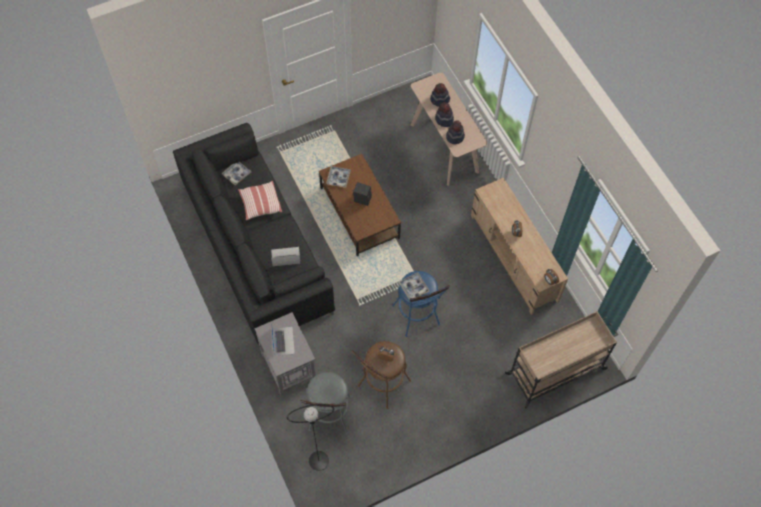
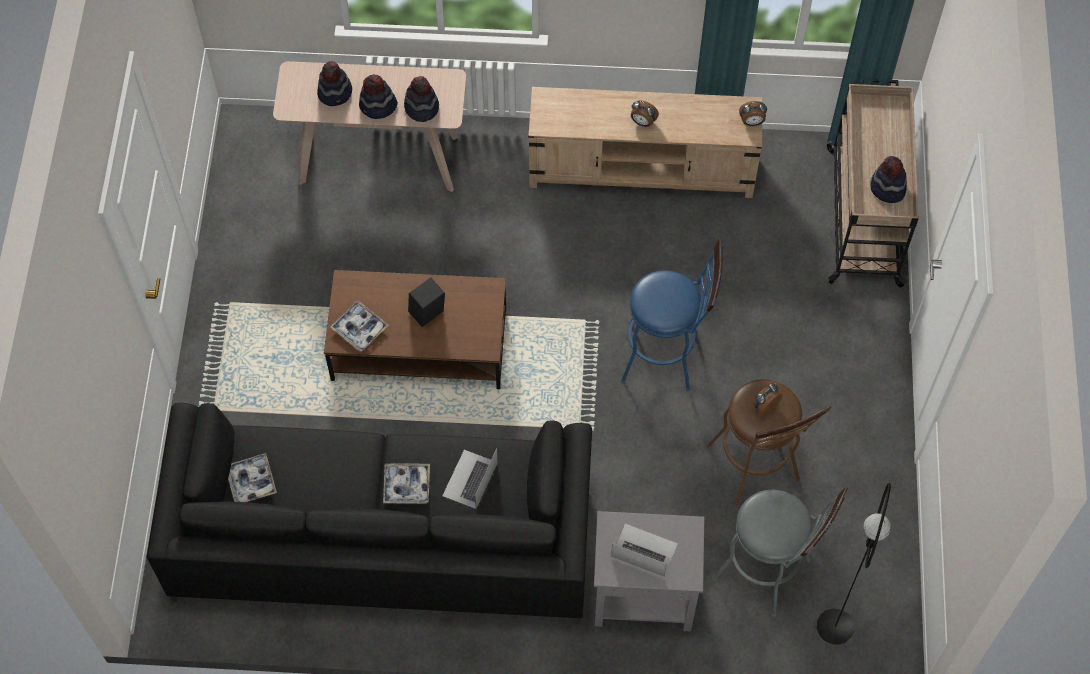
camera: 60 degrees left, 0 degrees up
(260, 204) = (339, 471): pillow -> none
(413, 287) = (664, 306): tray -> tray (406, 486)
(549, 359) = (887, 188): none -> hat

